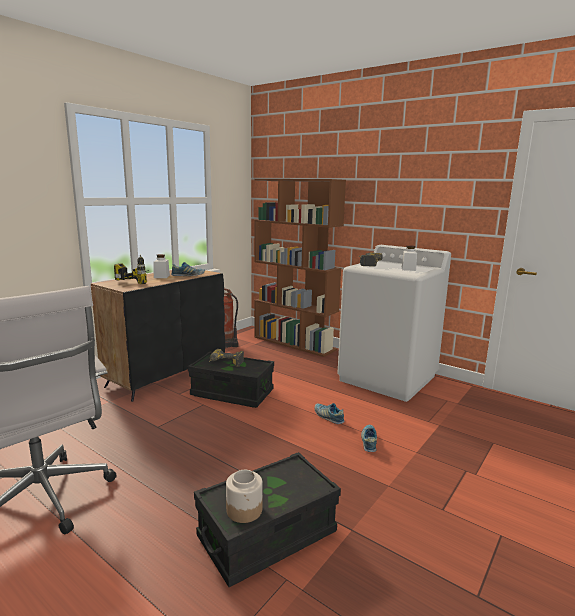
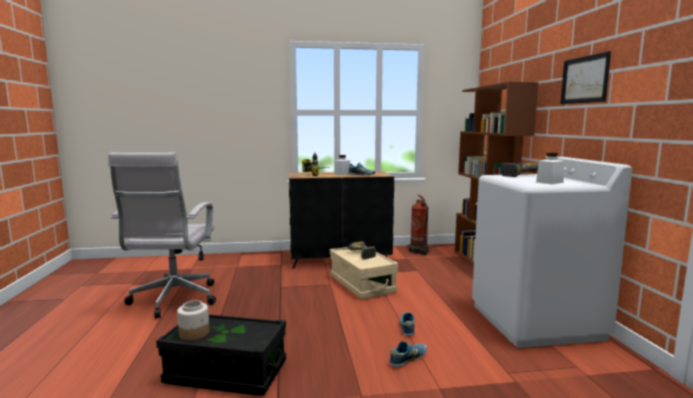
camera: 45 degrees right, 5 degrees down
(232, 393) = (362, 284): black storage box -> beige storage box
(395, 183) = (584, 79): none -> picture

